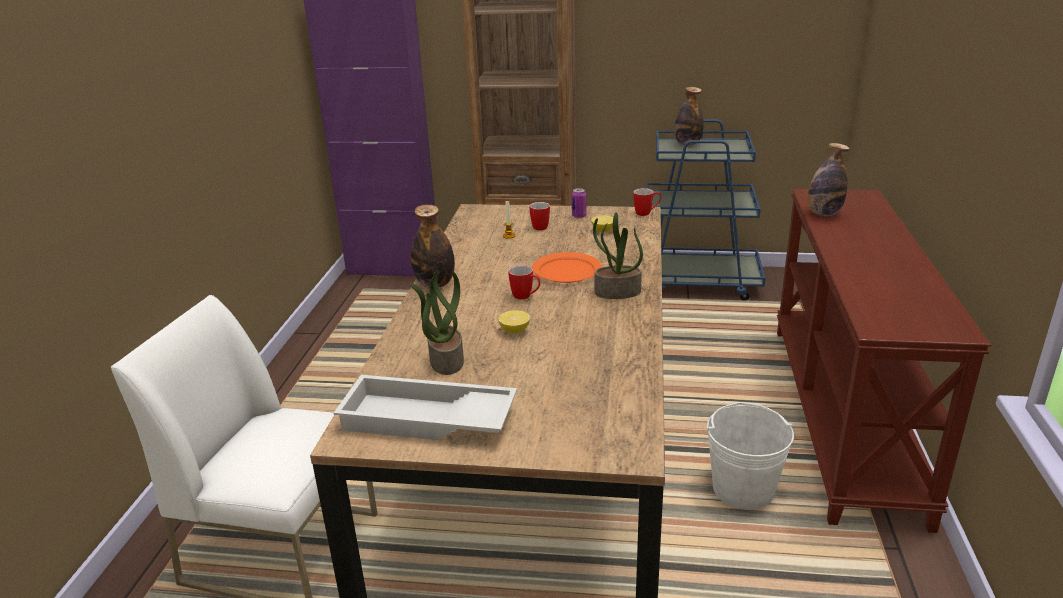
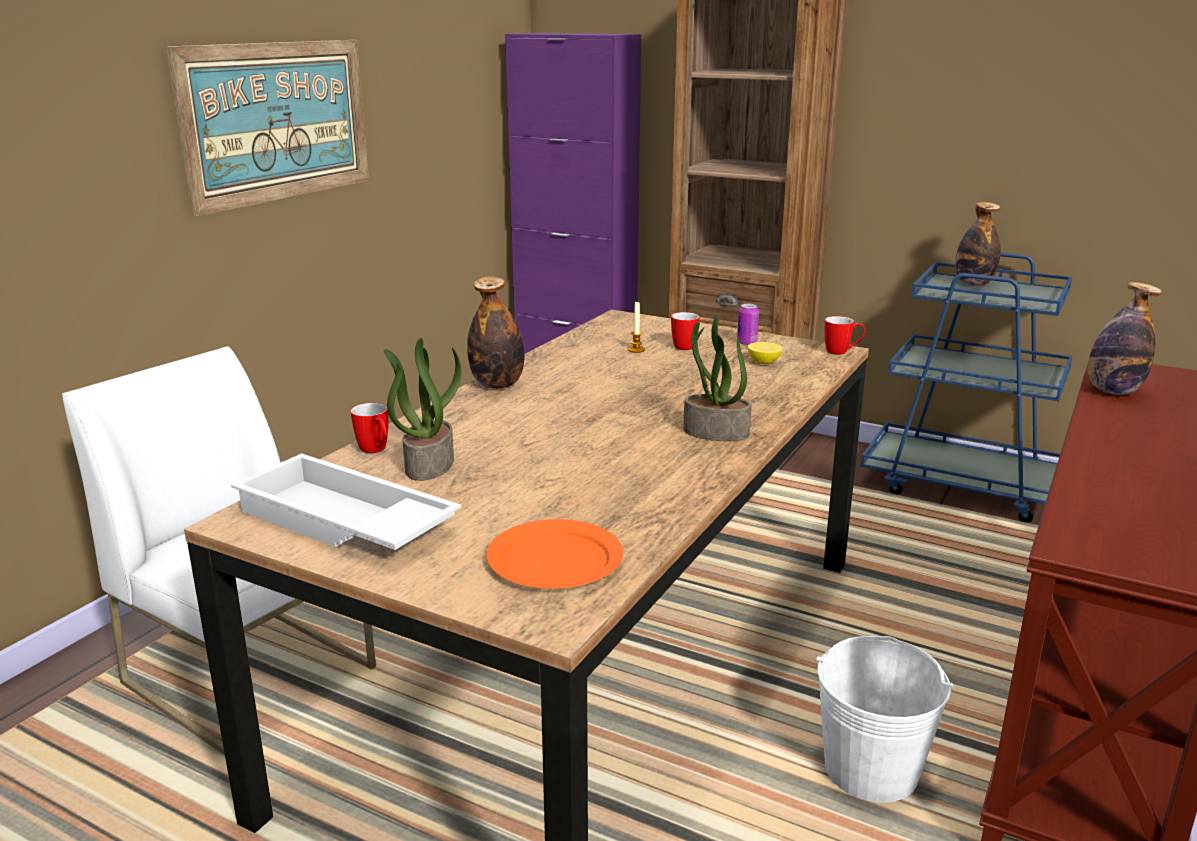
camera: 20 degrees right, 5 degrees down
(170, 92) = (277, 121): none -> picture
(515, 330) = (542, 450): lemon -> none
(526, 297) = (592, 417): mug -> mug (376, 451)
(567, 271) = (672, 398): orange plate -> orange plate (555, 561)

